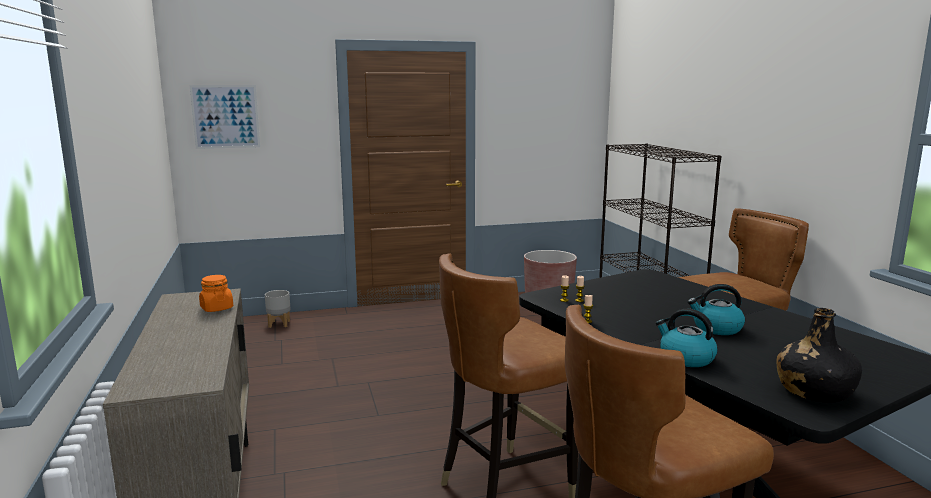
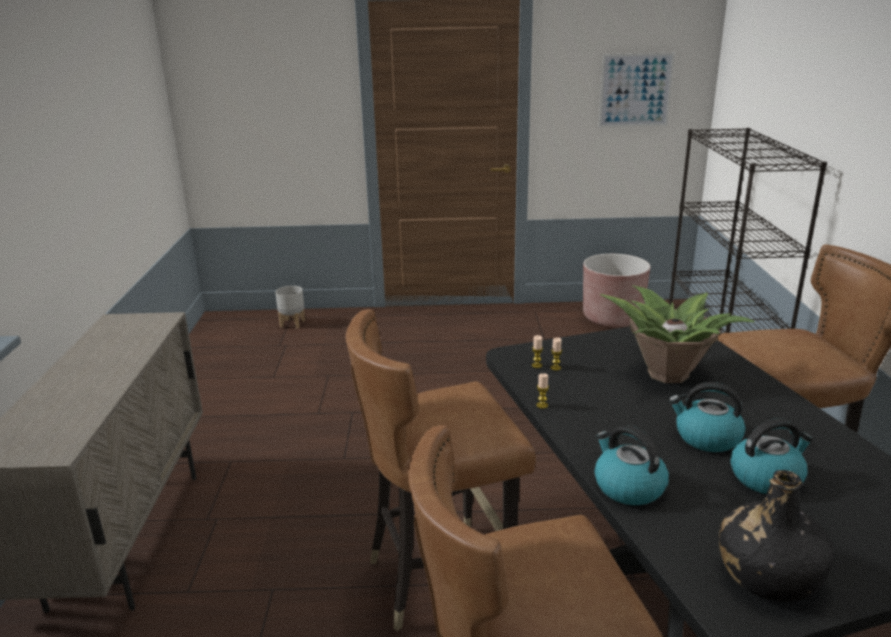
camera: 15 degrees right, 10 degrees up
(216, 308) = (141, 341): orange jar -> none
(225, 116) = (231, 86): picture -> picture (635, 90)
(660, 297) = (666, 373): none -> potted plant
(772, 344) = (766, 477): none -> kettle

